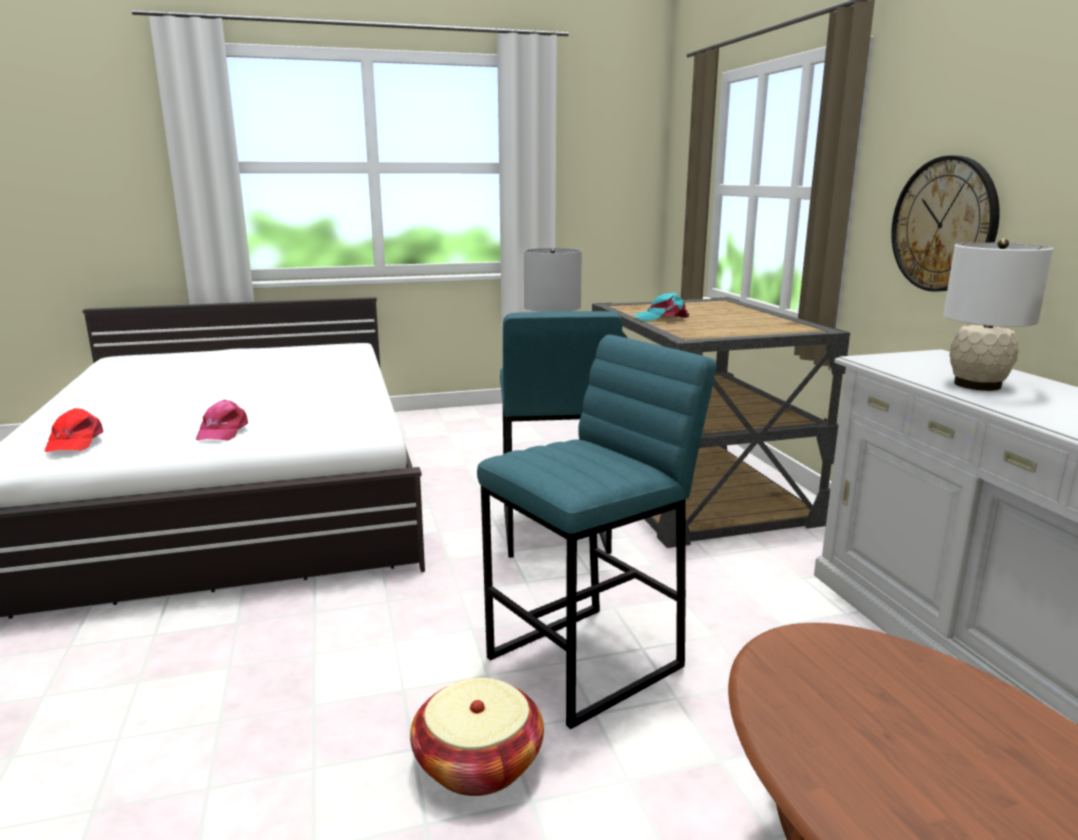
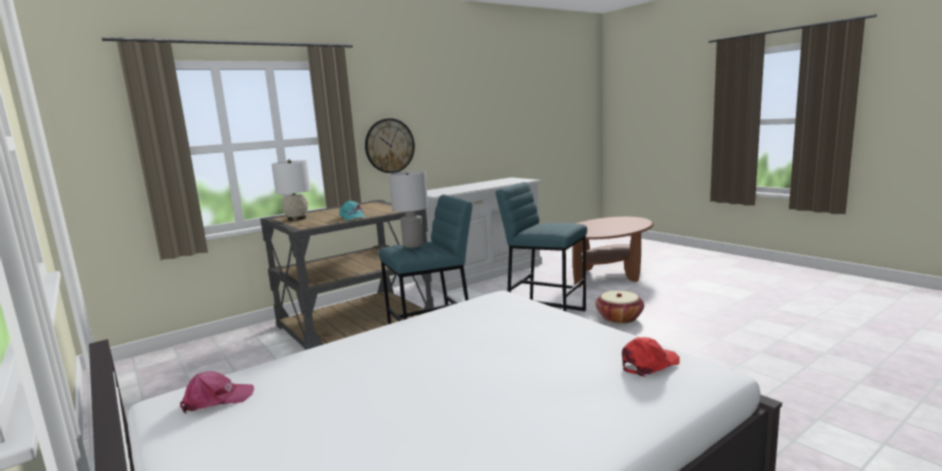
camera: 110 degrees left, 5 degrees down
(222, 431) = (552, 330): pink cap -> pink cap (217, 399)
(977, 385) = (466, 188): white table lamp -> white table lamp (297, 219)

